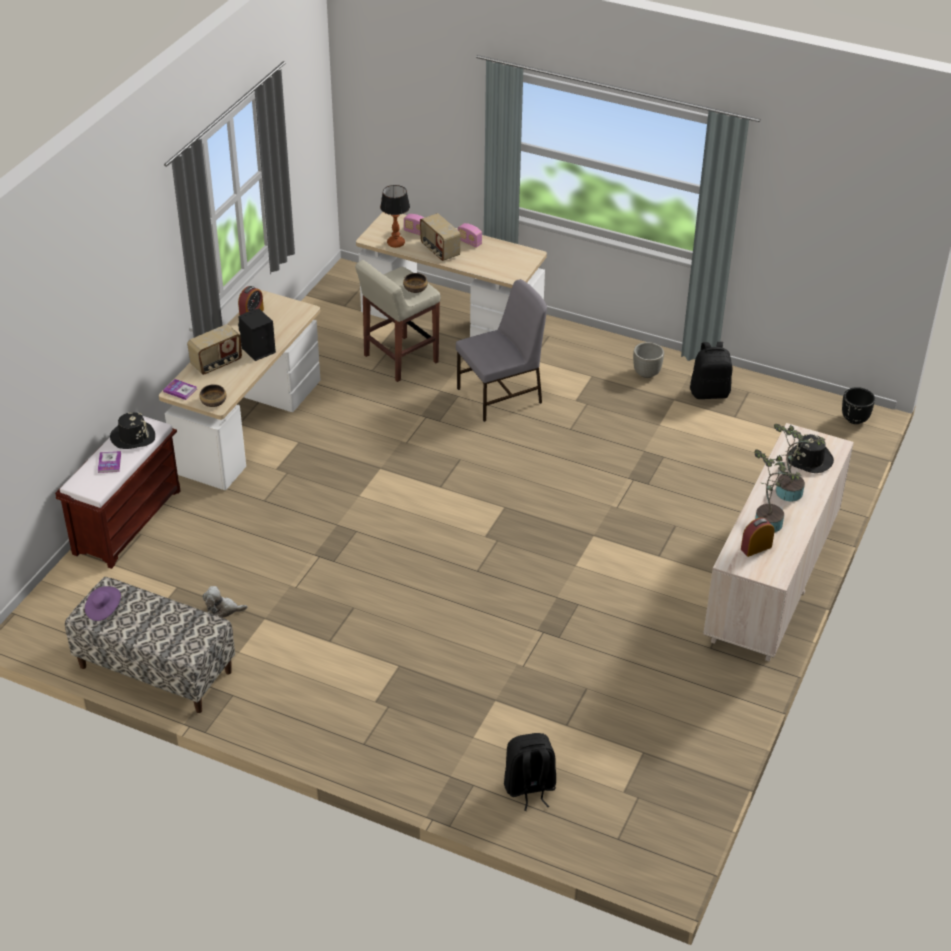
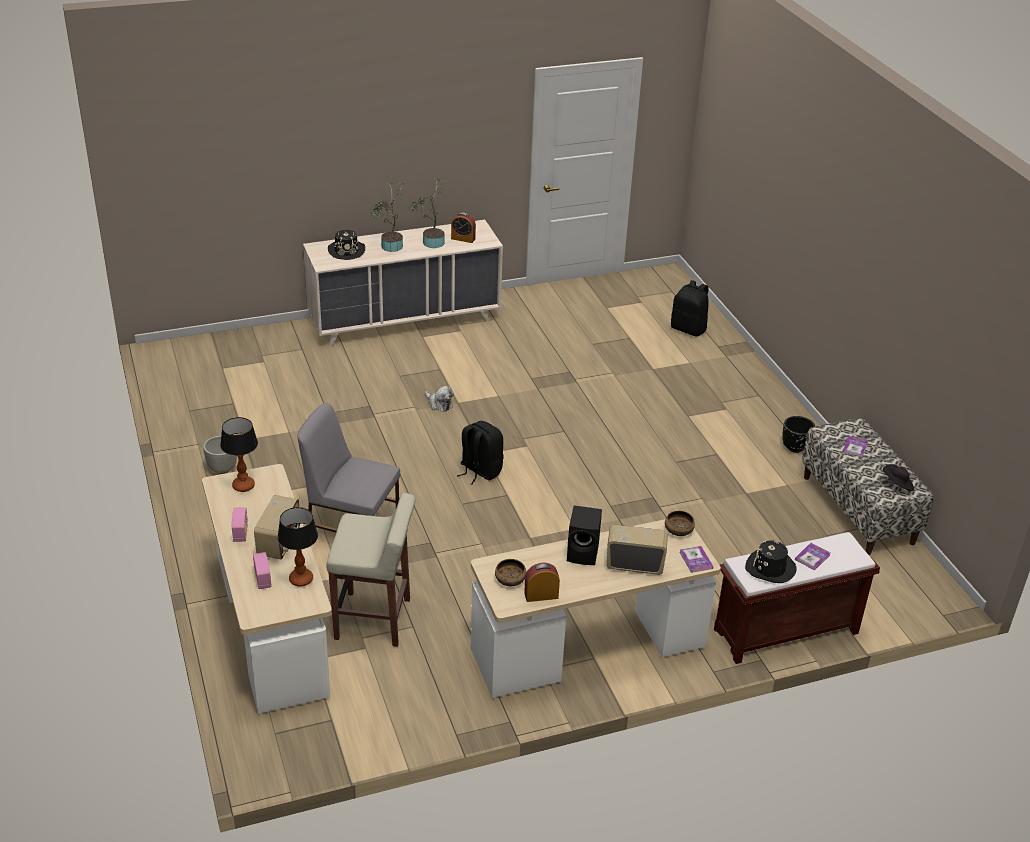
camera: 135 degrees left, 5 degrees down
(103, 609) = (897, 485): purple hat -> black hat
(171, 626) = (855, 447): none -> book
(223, 610) = (771, 516): plush toy -> plush toy (439, 404)
(415, 289) = (359, 528): bowl -> bowl (510, 580)
(516, 262) = (243, 485): none -> table lamp
(710, 392) = (213, 427): black backpack -> black backpack (480, 471)
(855, 419) = (171, 353): black planter -> black planter (795, 447)

